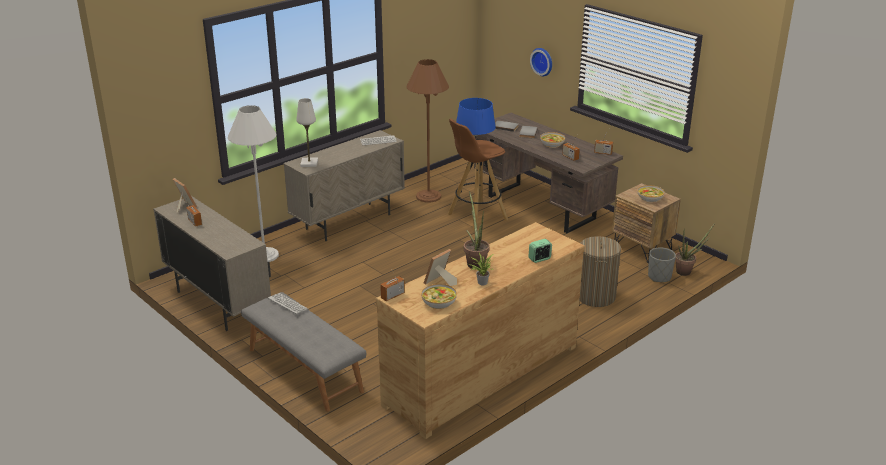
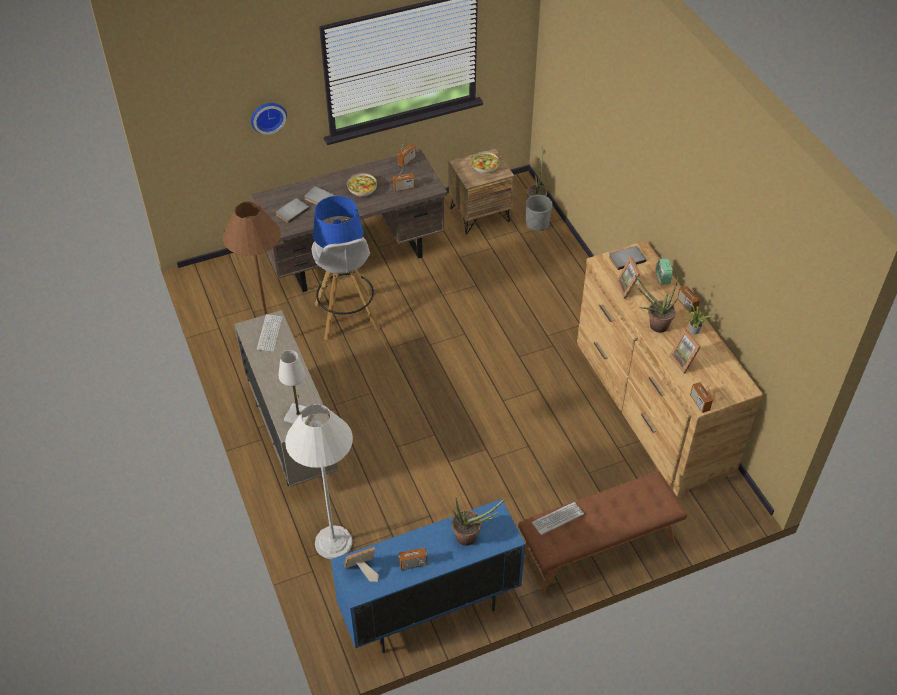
camera: 70 degrees left, 20 degrees up
(218, 304) = (429, 611): beige cabinet -> blue cabinet
(224, 238) = (471, 537): none -> potted plant
(304, 370) = (598, 548): grey bench -> brown bench
(439, 302) = (721, 371): bowl -> none
(476, 217) = (347, 317): brown stool -> white stool
(512, 245) = (629, 288): none -> picture frame
(514, 275) = (687, 305): none -> radio
(550, 239) = (626, 258): none -> grey book
(595, 296) = (552, 279): laundry basket -> none

